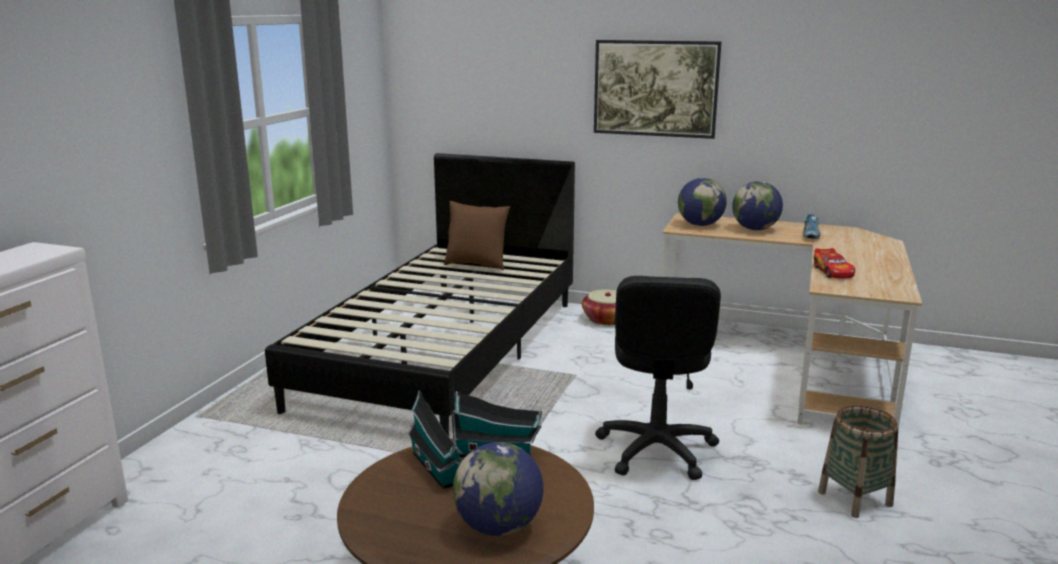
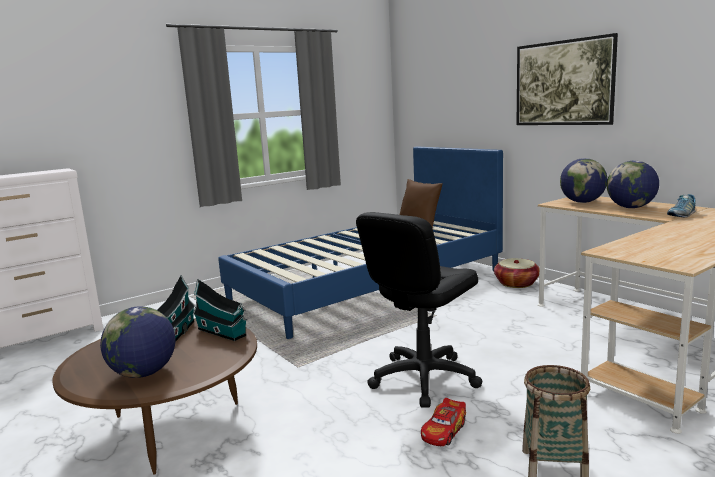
camera: 35 degrees right, 5 degrees down
(445, 350) = (369, 285): black bed -> blue bed
(833, 272) = (642, 241): toy car -> toy car (444, 431)

